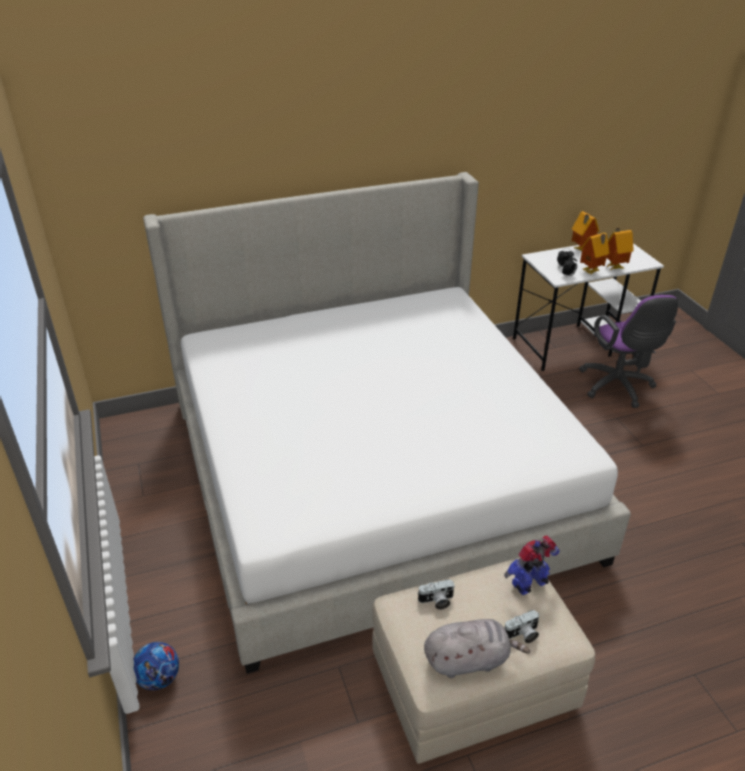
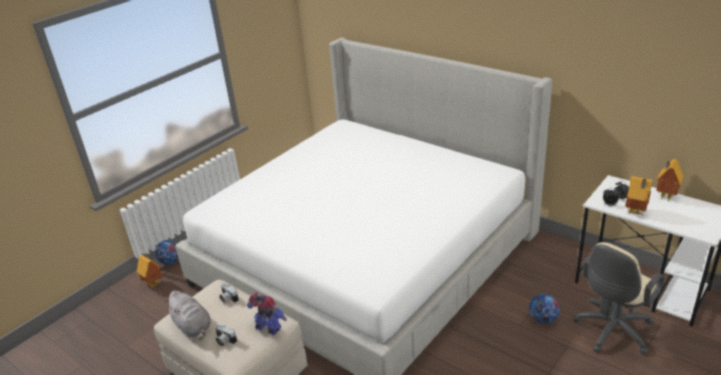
camera: 60 degrees right, 5 degrees down
(574, 412) = (543, 319): none -> football
(614, 267) = (663, 221): toy house -> toy house (154, 283)
(618, 387) = (611, 332): purple office chair -> beige office chair

